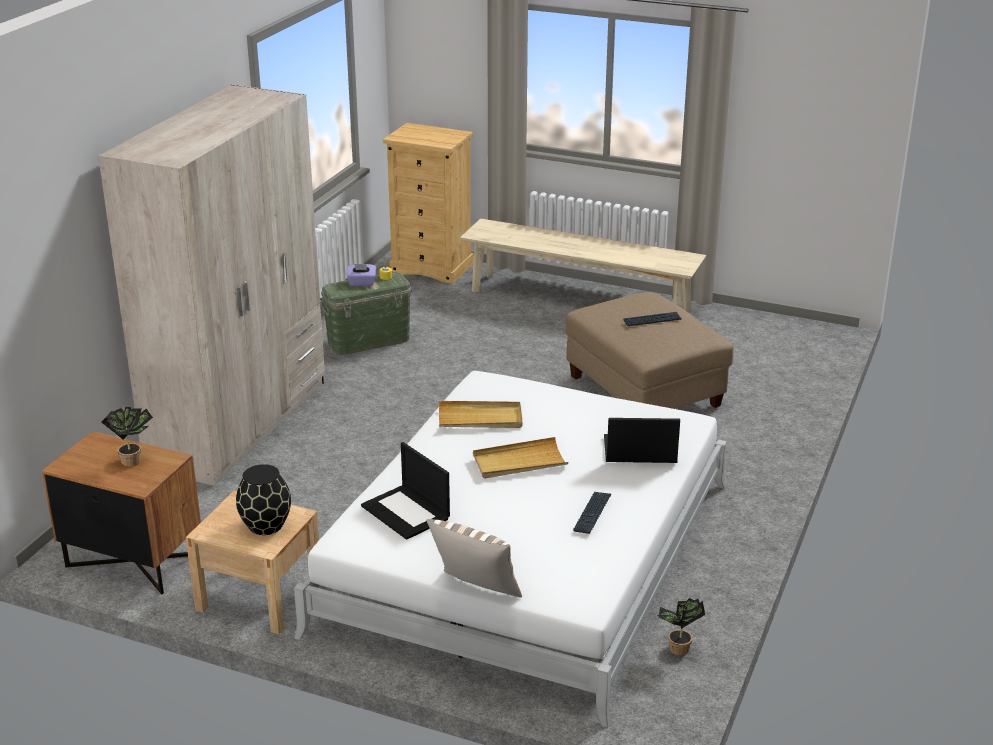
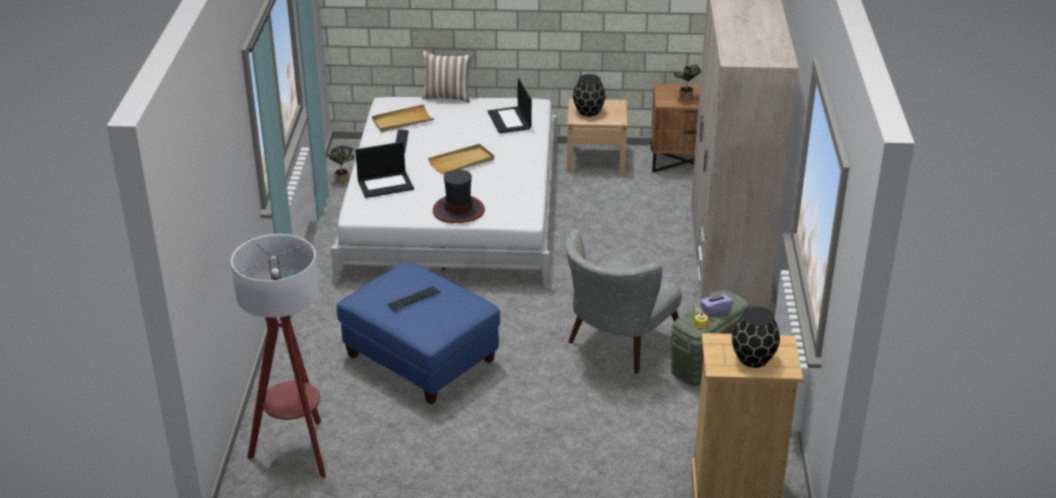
camera: 160 degrees right, 5 degrees up
(407, 512) = (510, 120): laptop -> laptop turned 135 degrees counterclockwise
(429, 134) = (752, 358): none -> black vase
(438, 369) = (617, 344): none -> grey armchair
(480, 418) = (507, 188): beige tray -> beige tray (402, 121)
(558, 402) = (459, 210): none -> hat
(579, 301) = (535, 473): beige bench -> none
(645, 392) = (420, 359): beige ottoman -> blue ottoman
(782, 346) = (297, 451): none -> floor lamp

